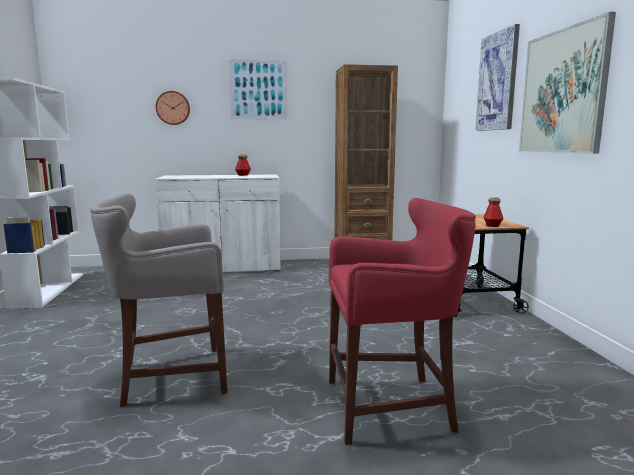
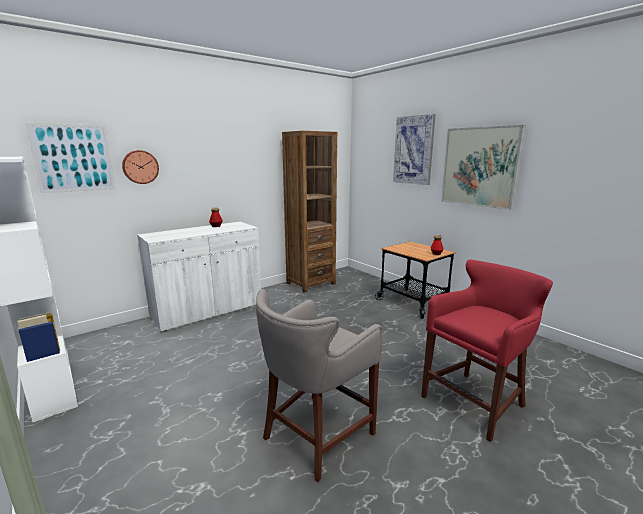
camera: 30 degrees left, 5 degrees up
(258, 89) = (220, 147): picture -> picture (73, 158)

